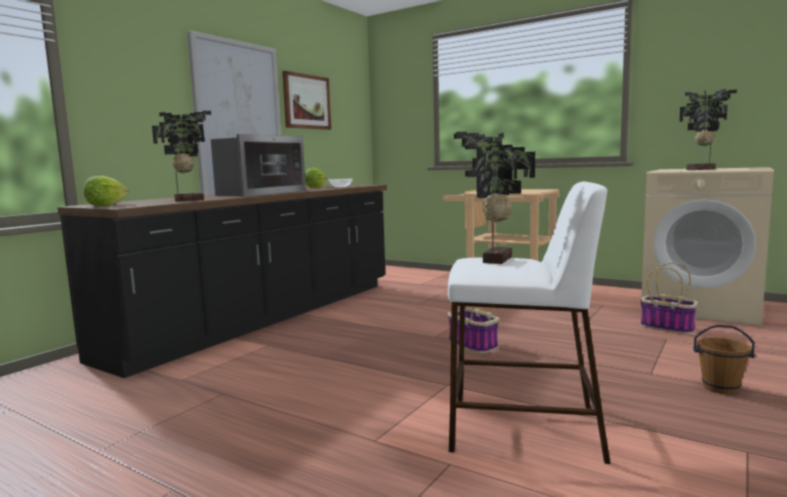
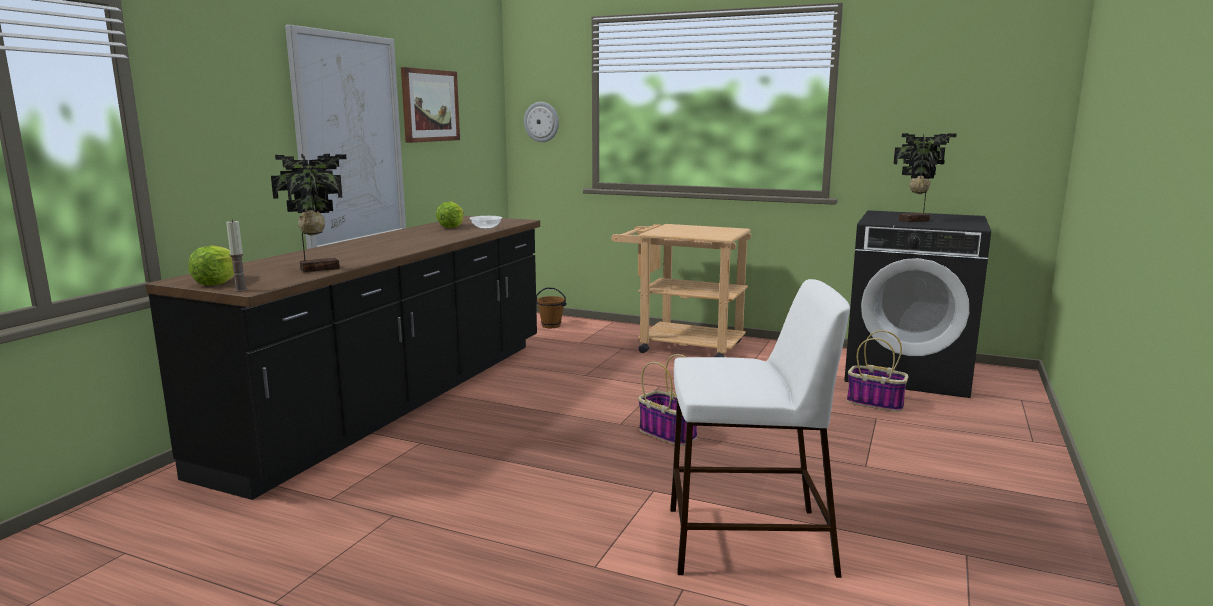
camera: 10 degrees left, 5 degrees up
(116, 207) = (240, 290): none -> candle
(259, 193) = (393, 247): microwave -> none
(396, 118) = (542, 122): none -> wall clock
(494, 260) = (722, 366): potted plant -> none
(702, 307) = (908, 373): beige washing machine -> black washing machine
(720, 388) = (936, 480): brown bucket -> brown bucket (551, 325)

